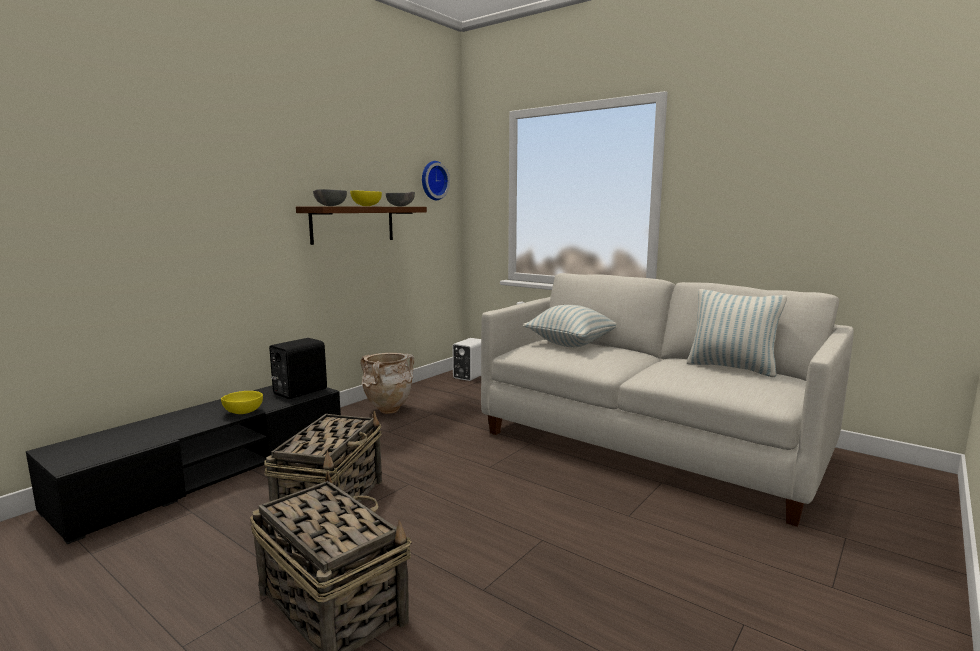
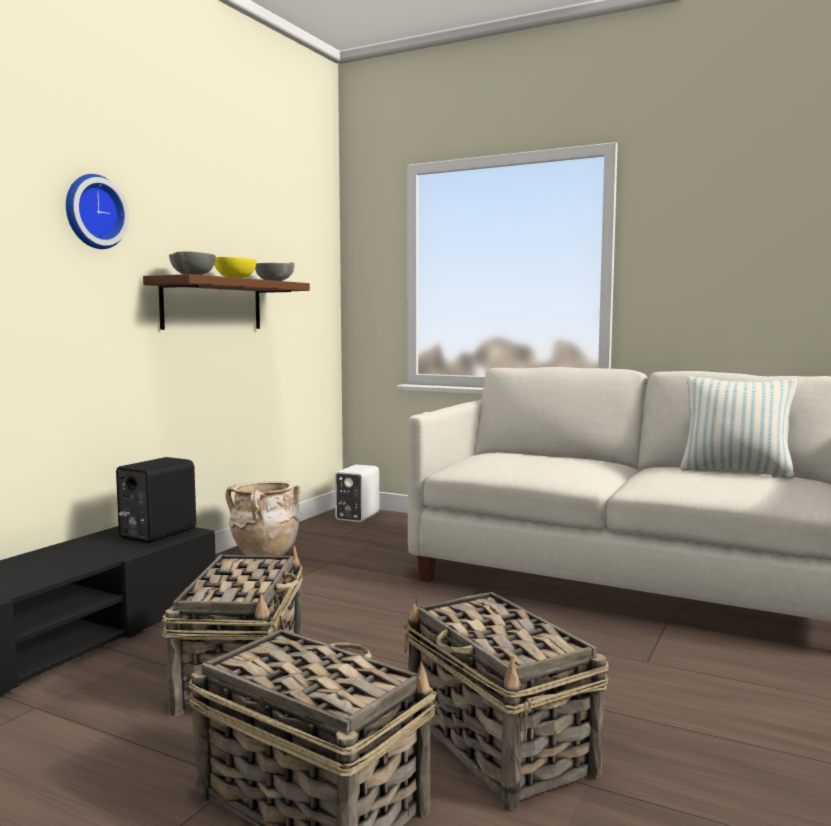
camera: 10 degrees left, 5 degrees down
(242, 412) = (88, 562): yellow bowl -> none
(433, 180) = (306, 252): wall clock -> wall clock (93, 212)
(483, 576) = (500, 746): none -> basket
(571, 344) = (521, 456): pillow -> none

